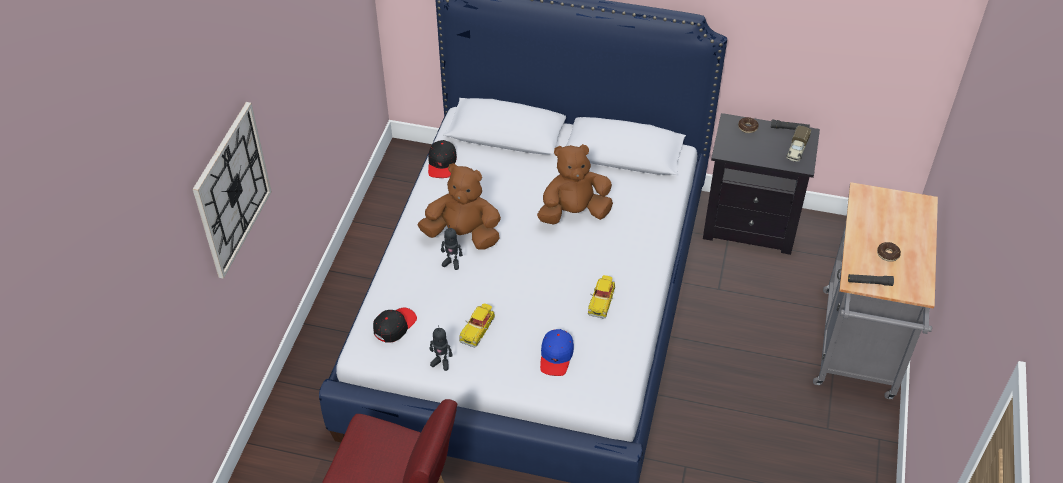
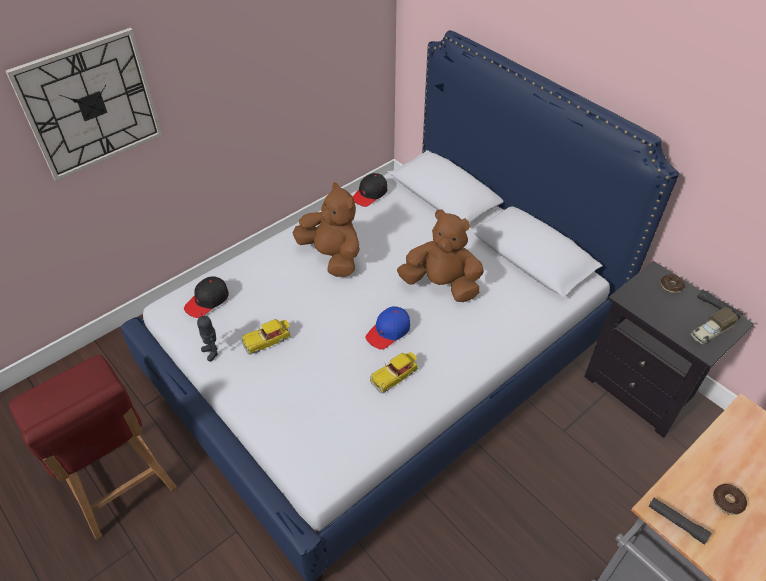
camera: 35 degrees right, 0 degrees up
(394, 326) = (207, 301): black cap -> black cap turned 150 degrees clockwise
(452, 263) = (301, 274): toy robot -> none
(556, 356) = (307, 403): blue cap -> blue cap (388, 331)

